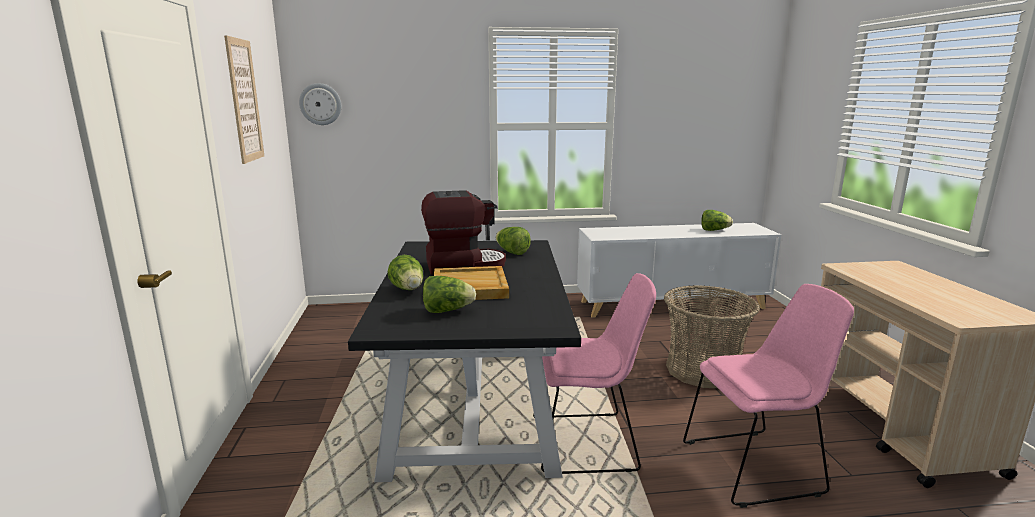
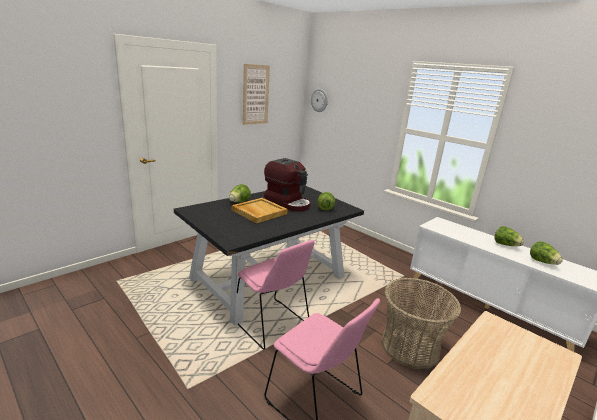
camera: 50 degrees right, 5 degrees up
(447, 311) = (224, 215): lettuce -> lettuce (505, 245)

